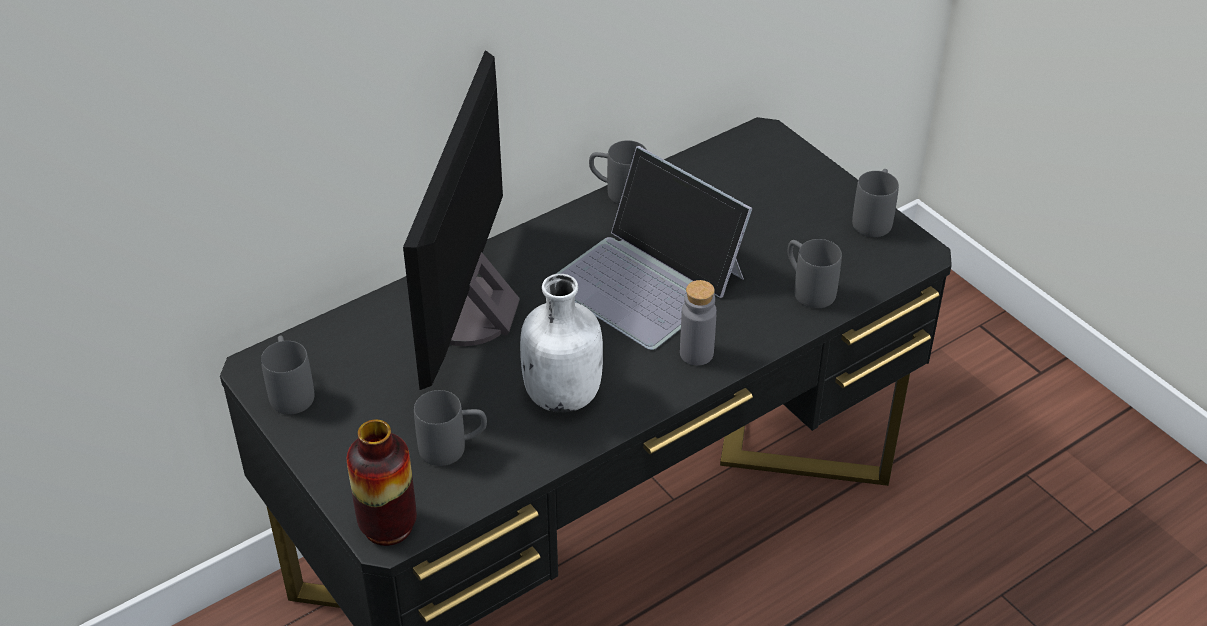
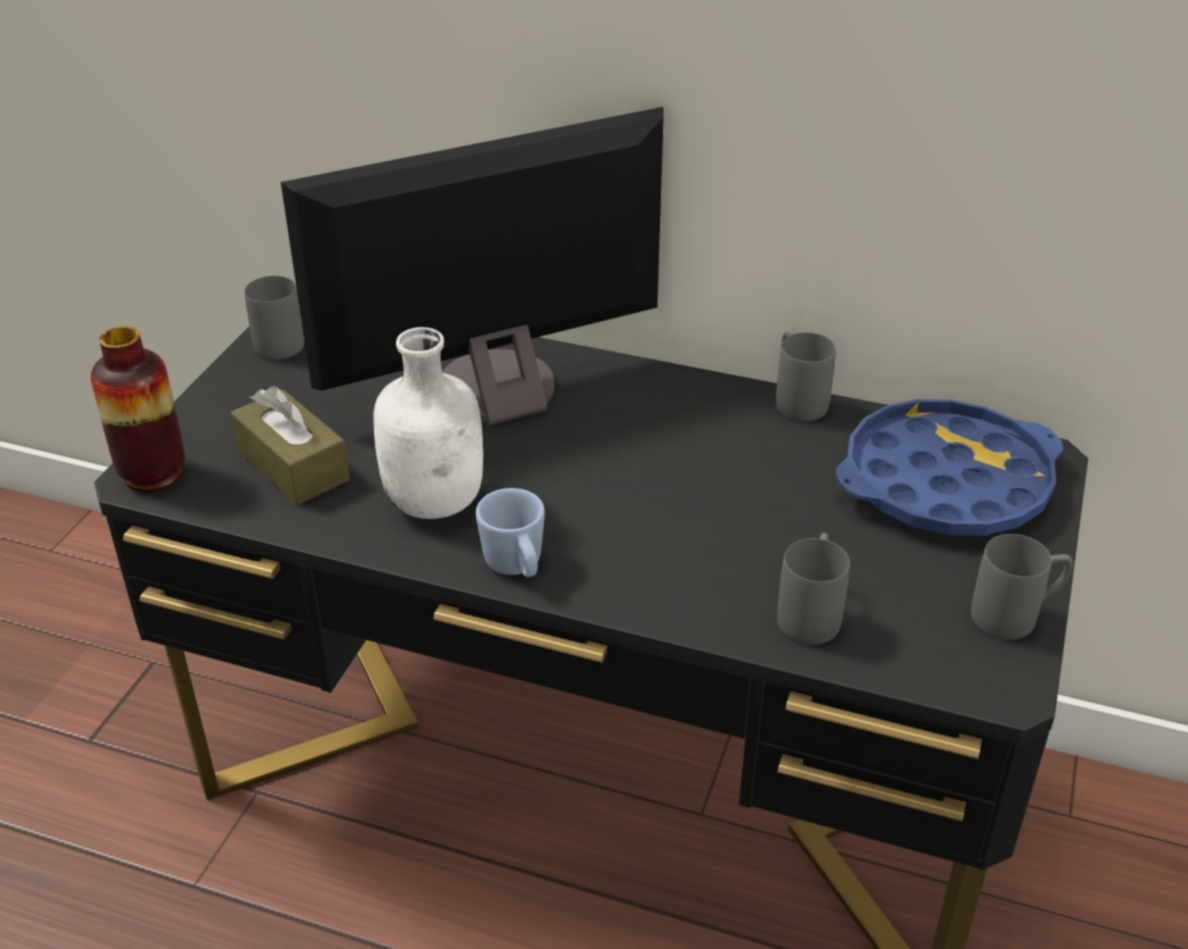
camera: 55 degrees right, 5 degrees down
(453, 448) = (293, 465): grey mug -> brown tissue box
(647, 280) = (679, 481): laptop -> none
(663, 387) = (516, 568): none -> blue mug
(696, 353) = (598, 569): grey bottle -> none
(750, 181) = (945, 483): none -> blue tray

